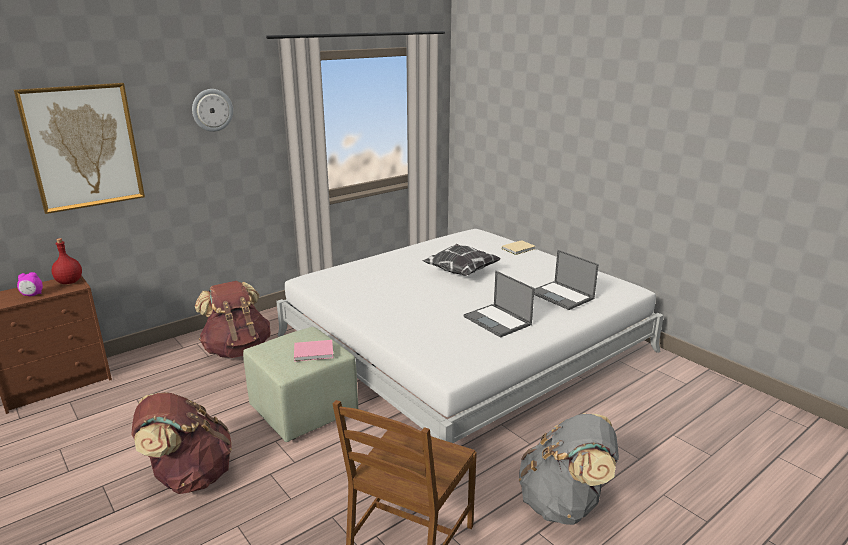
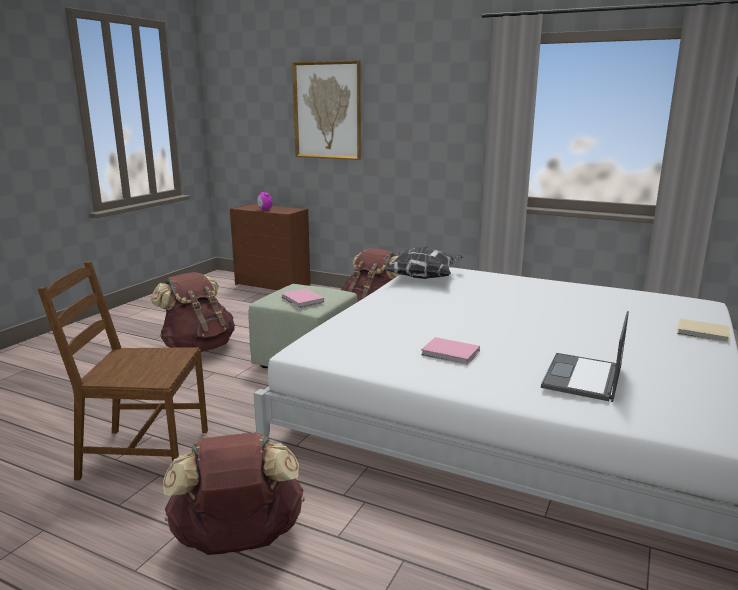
camera: 65 degrees right, 5 degrees down
(69, 282) = (290, 210): red bottle -> none
(212, 110) = (427, 90): wall clock -> none
(461, 272) = (554, 314): pillow -> pillow (424, 278)
(498, 321) = (451, 354): laptop -> pink book
(564, 504) = (238, 542): grey backpack -> brown backpack

